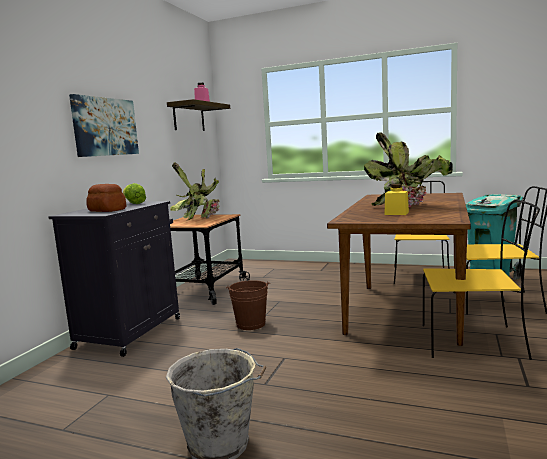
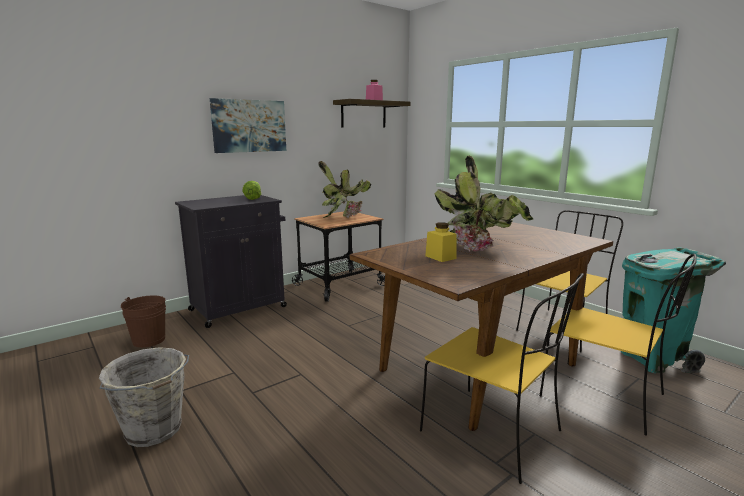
camera: 30 degrees right, 5 degrees up
(107, 210) = (214, 203): bread -> none
(250, 324) = (324, 330): brown bucket -> brown bucket (149, 340)

